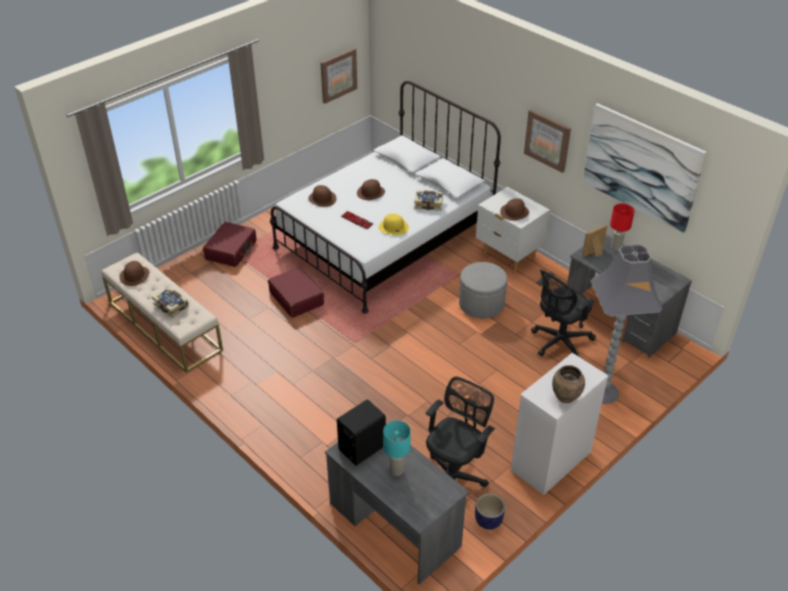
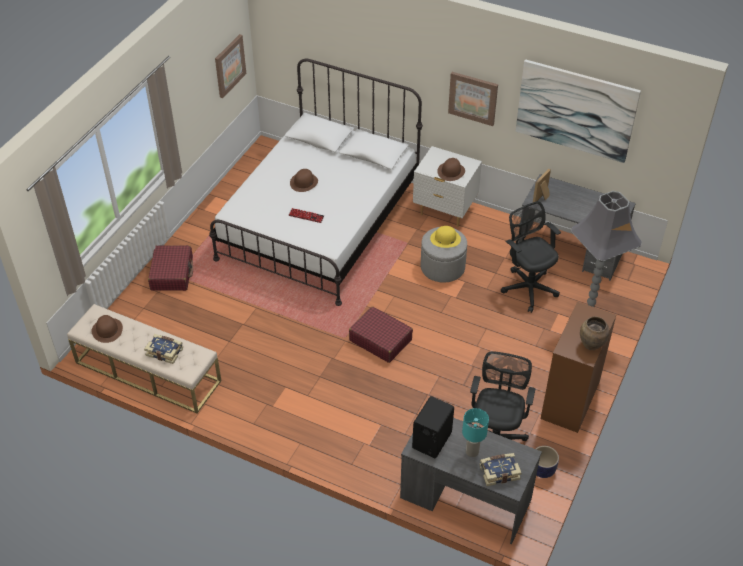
camera: 20 degrees left, 5 degrees up
(296, 298) = (265, 307): red suitcase -> red suitcase (380, 340)
(322, 198) = (259, 200): brown hat -> none
(393, 227) = (344, 214): yellow hat -> yellow hat (445, 239)
(428, 204) = (365, 181): book -> book (499, 472)
(550, 461) = (570, 401): white dresser -> brown dresser
(558, 342) = (528, 287): black office chair -> black office chair turned 120 degrees clockwise
(615, 248) = (558, 186): red table lamp -> none

